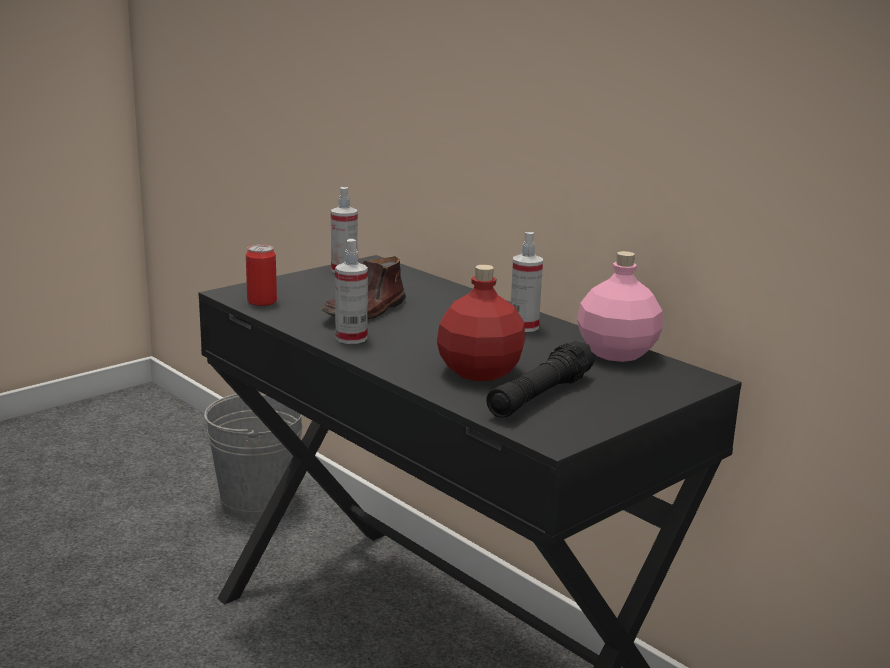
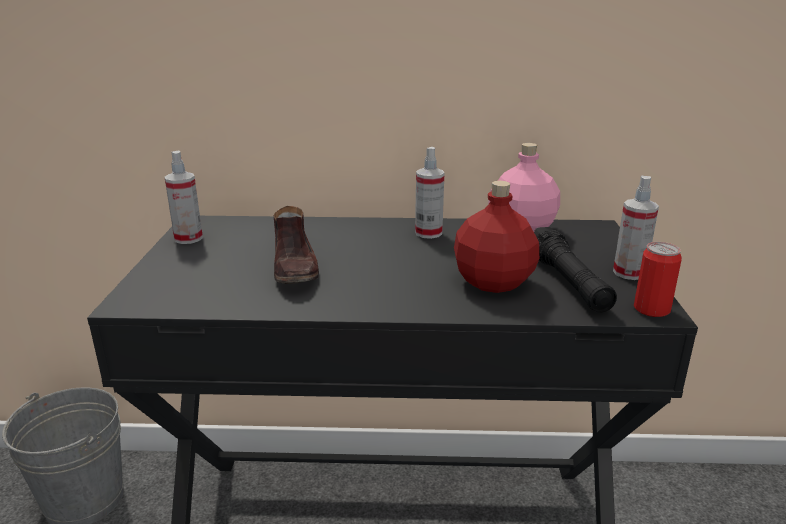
camera: 45 degrees left, 5 degrees up
(262, 301) = (181, 298): can -> can (651, 309)
(351, 338) = (343, 298): spray bottle -> spray bottle (629, 273)

